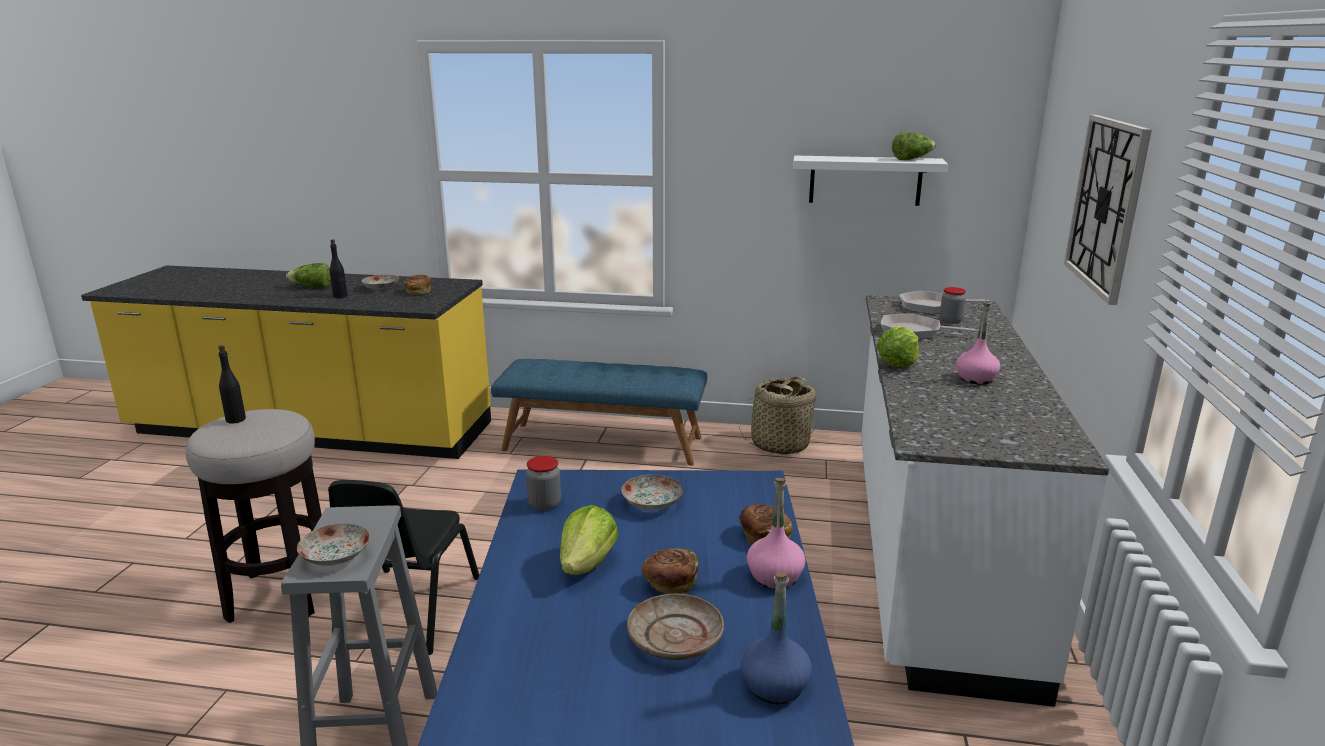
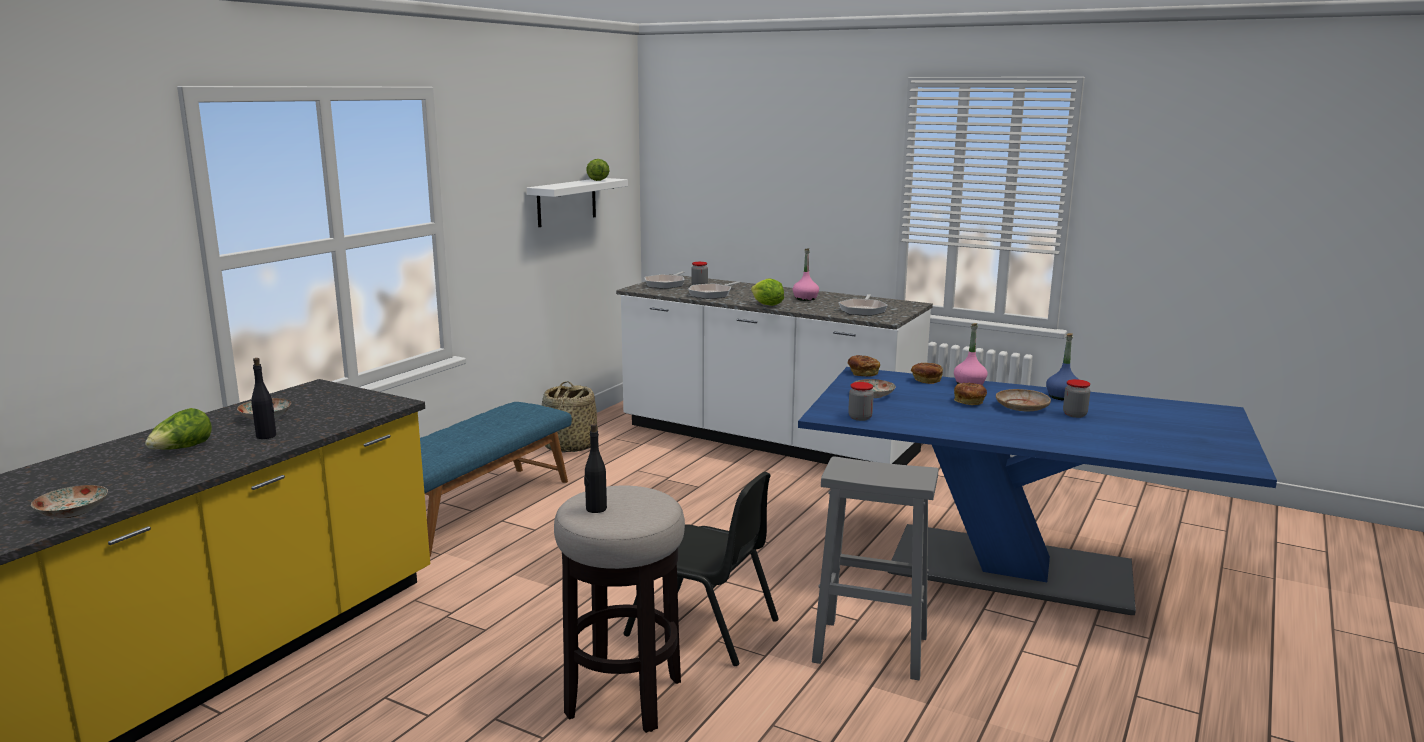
camera: 70 degrees left, 5 degrees down
(335, 556) = (903, 474): plate -> plate (72, 513)
(419, 292) = (321, 403): bread -> bread (862, 373)
(588, 564) = (942, 415): lettuce -> none
(663, 703) = (1074, 414): none -> jar
(960, 420) = (863, 310): none -> frying pan
(1106, 205) = (796, 184): wall clock -> none

